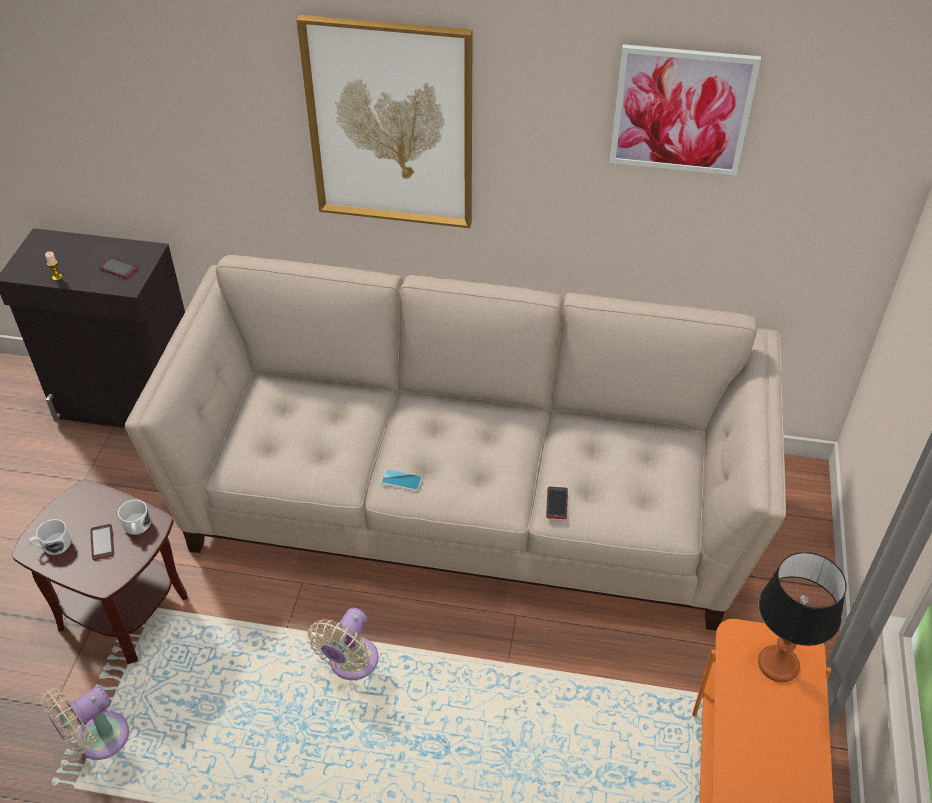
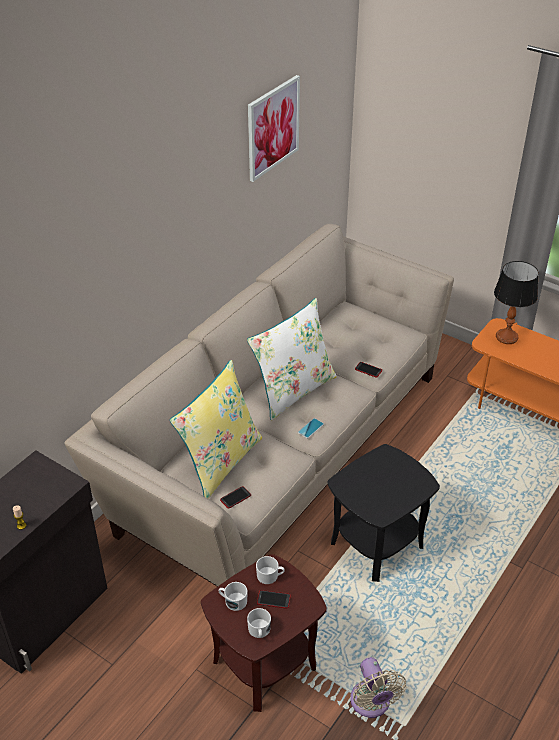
camera: 65 degrees left, 5 degrees down
(90, 507) = (233, 601): none -> white mug
(118, 268) = (42, 485): phone -> phone (235, 498)
(300, 416) = (220, 461): none -> yellow pillow
(351, 664) = (376, 544): beige fan -> black side table
(390, 125) = (152, 238): picture -> none
(465, 439) = (293, 390): none -> white pillow

